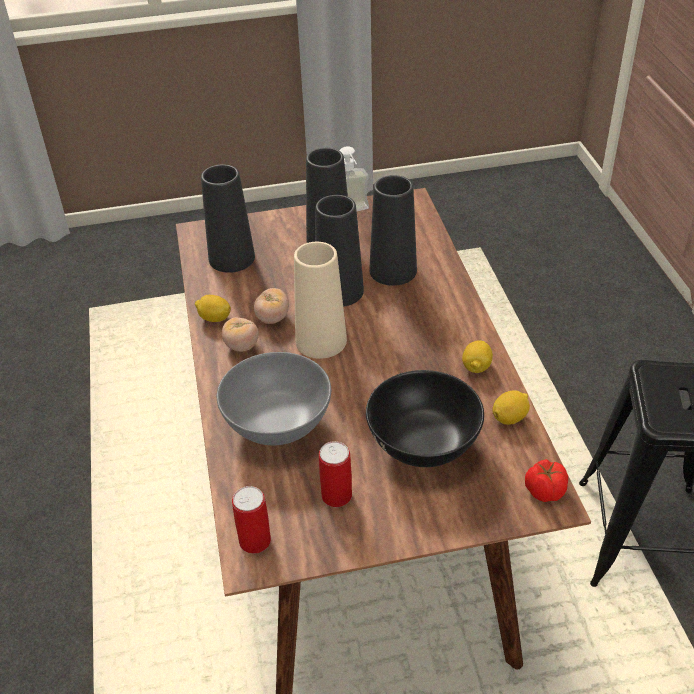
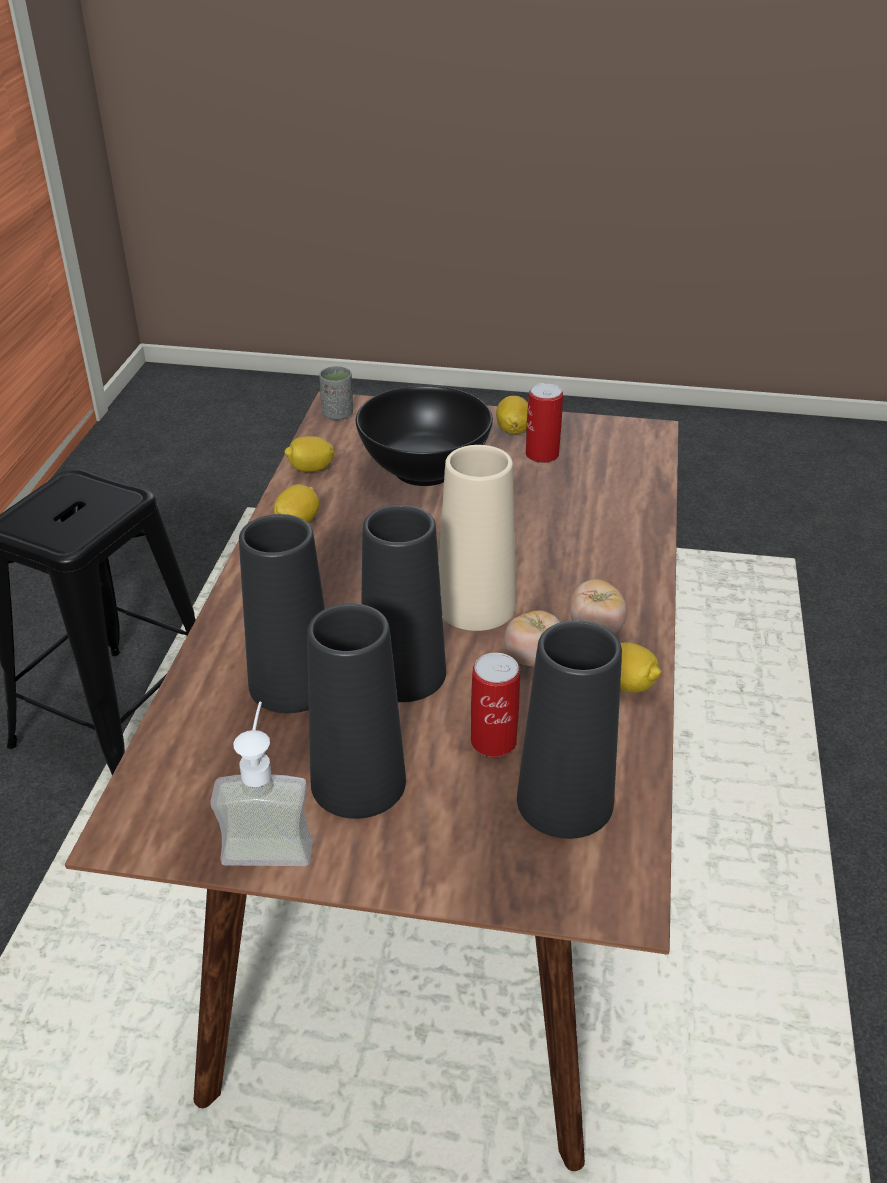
camera: 160 degrees left, 5 degrees down
(255, 541) = (639, 443): can -> can (493, 741)
(277, 426) = (581, 525): grey bowl -> none
(376, 521) = (513, 430): none -> lemon
(544, 491) = (337, 414): tomato -> grey cup

